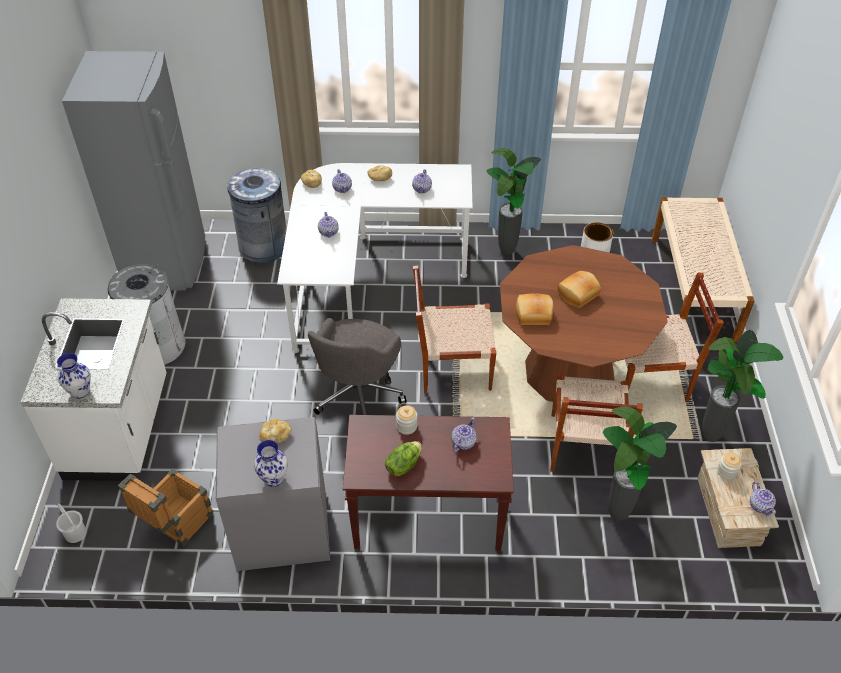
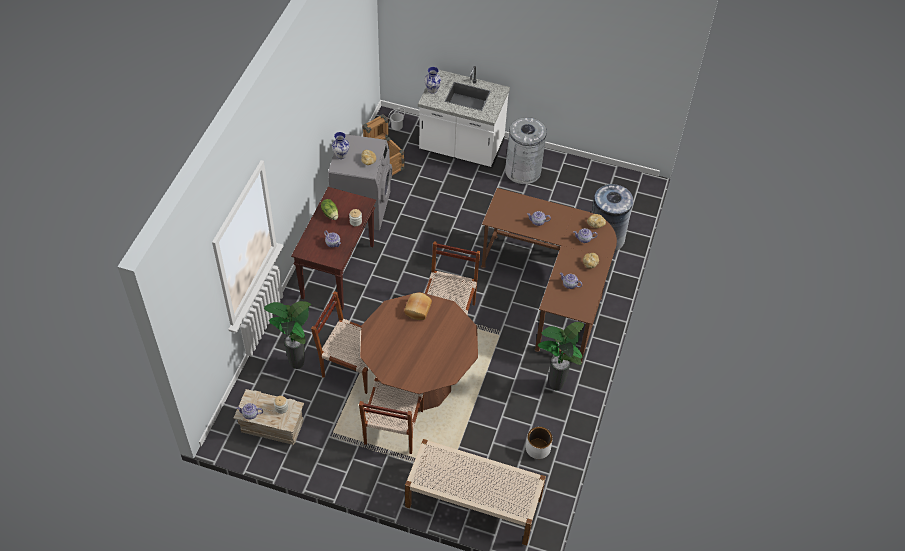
camera: 105 degrees right, 5 degrees up
(166, 263) = (602, 184): grey fridge -> none
(359, 397) = (442, 260): grey office chair -> none
(366, 278) = (552, 289): white desk -> brown desk
(578, 295) = (426, 341): bread -> none
(711, 438) = (328, 444): potted plant -> none

